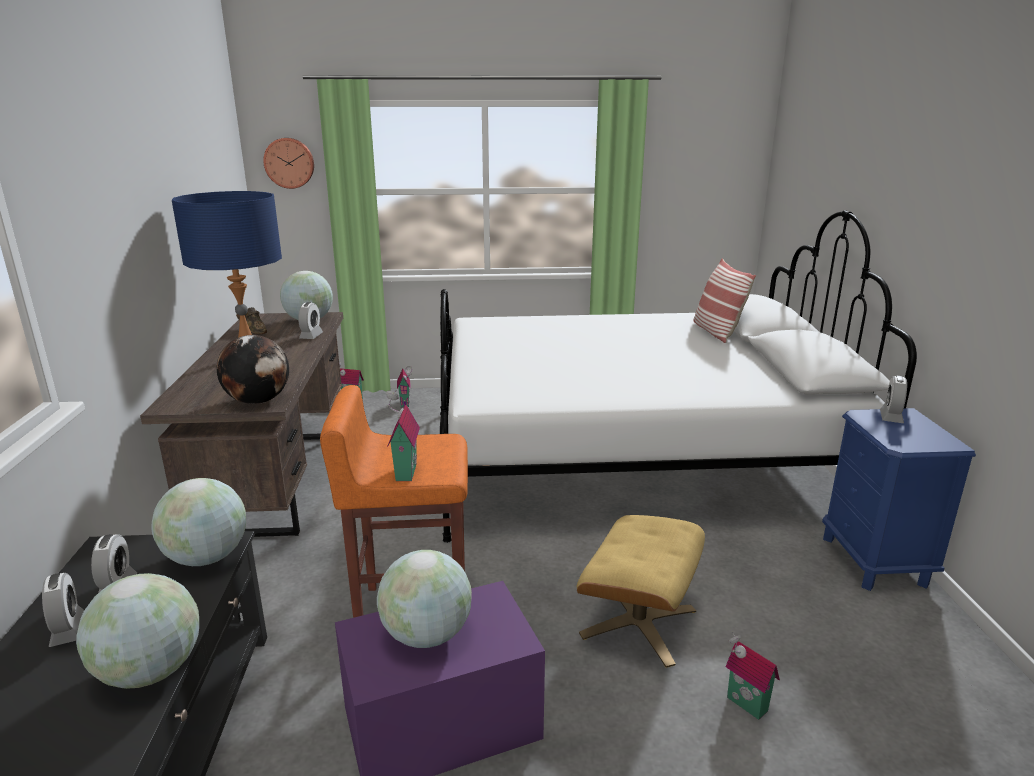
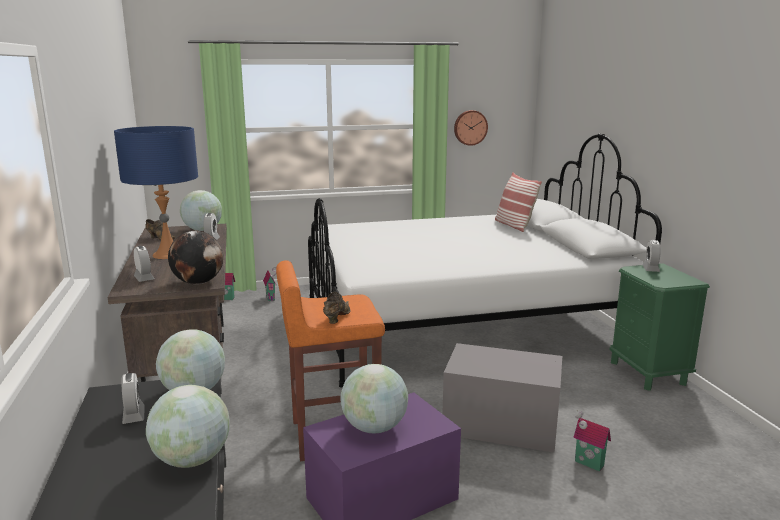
camera: 10 degrees left, 5 degrees down
(68, 630) = (111, 443): alarm clock -> alarm clock (144, 278)
(289, 163) = (173, 108): wall clock -> wall clock (470, 127)
(403, 472) = (336, 318): toy house -> brown shoe
(639, 623) = (501, 424): beige ottoman -> grey storage box
(874, 561) = (648, 373): blue nightstand -> green nightstand

